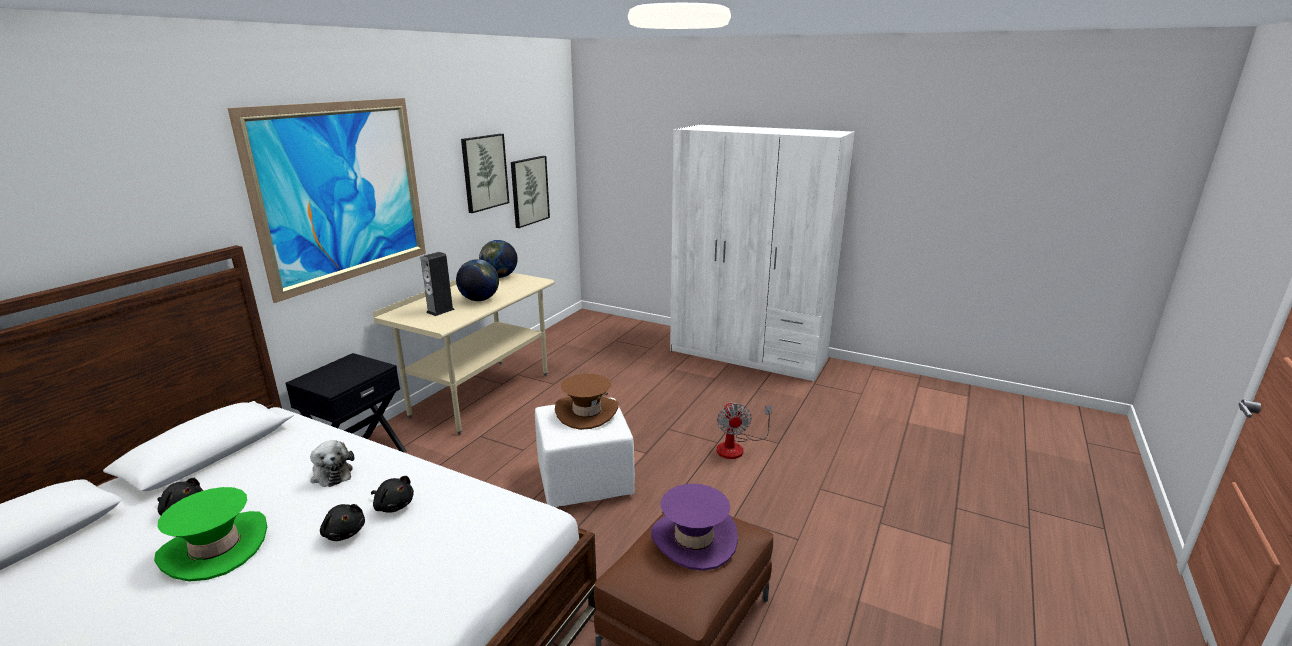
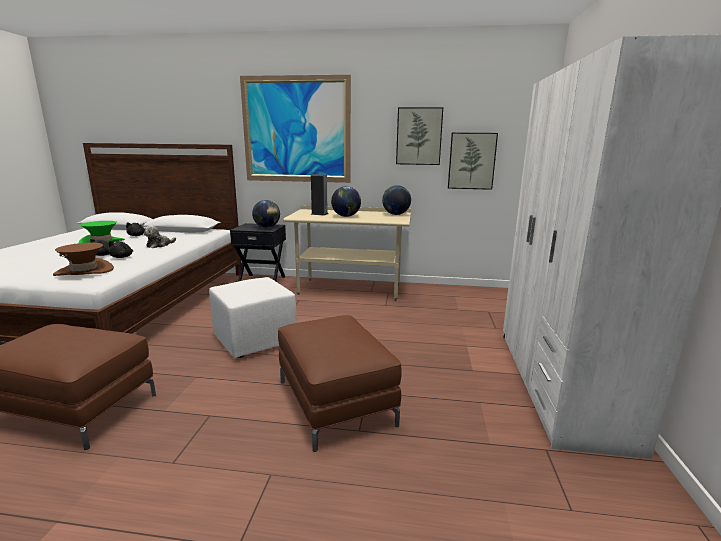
camera: 70 degrees right, 5 degrees down
(356, 367) = (267, 227): none -> globe
(587, 412) = (258, 287): brown hat -> brown hat (84, 271)
(693, 539) = (65, 339): purple hat -> none
(736, 447) = (335, 402): fan -> brown ottoman

